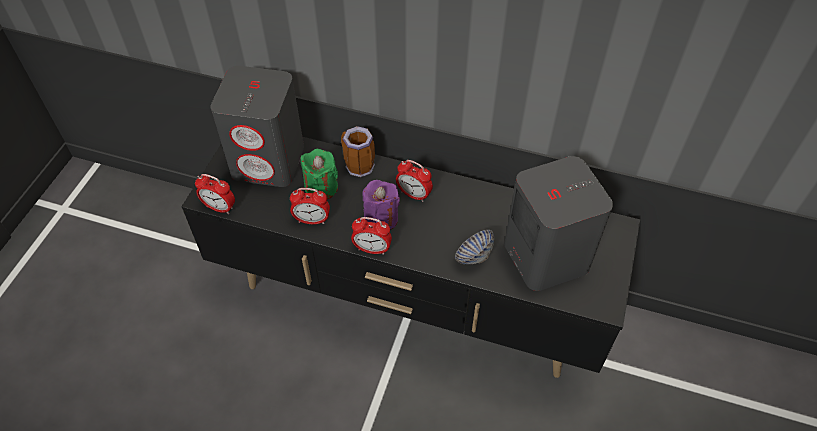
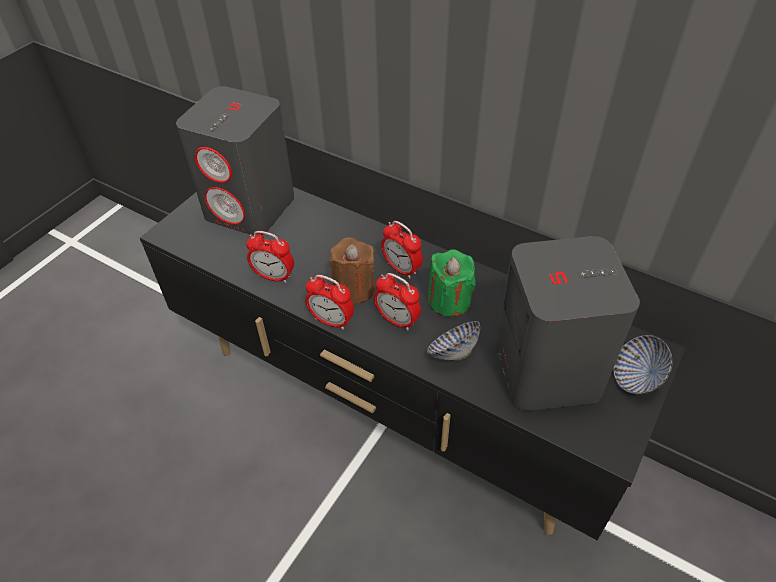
camera: 15 degrees right, 5 degrees down
(219, 207) = (178, 246): alarm clock -> alarm clock (397, 320)
(321, 187) = (297, 243): green candle -> green candle (449, 301)
(357, 166) = (346, 228): mug -> none
(381, 219) = (354, 289): purple candle -> brown candle
(610, 250) = (636, 378): none -> bowl

